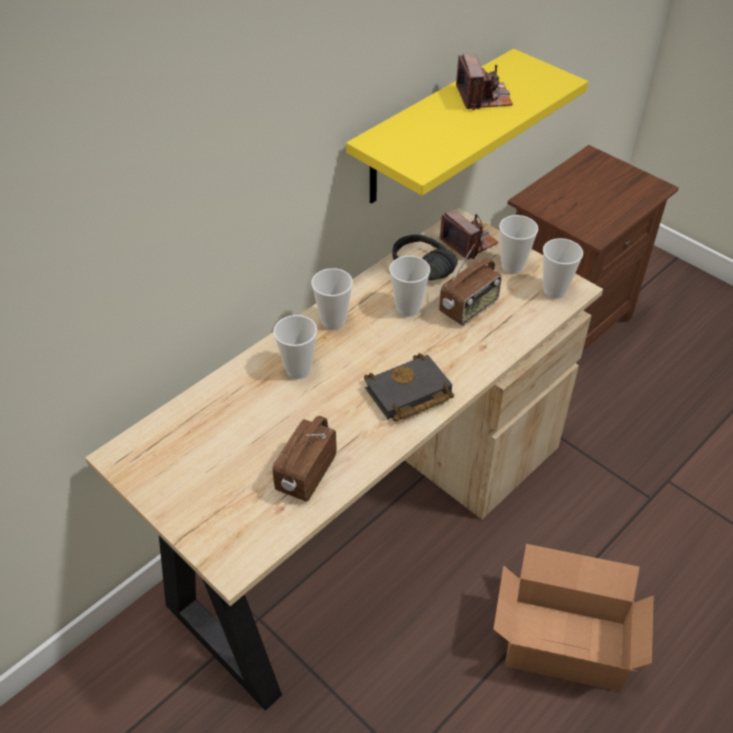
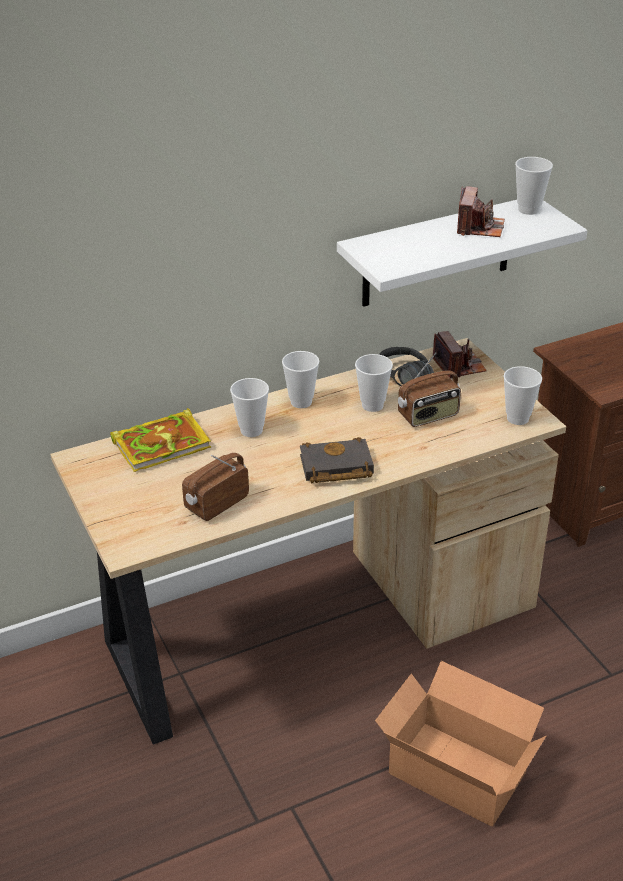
camera: 20 degrees right, 10 degrees down
(210, 411) = (163, 443): none -> book
(432, 129) = (437, 252): yellow shelf -> white shelf
(512, 266) = (489, 392): cup -> cup (528, 210)

